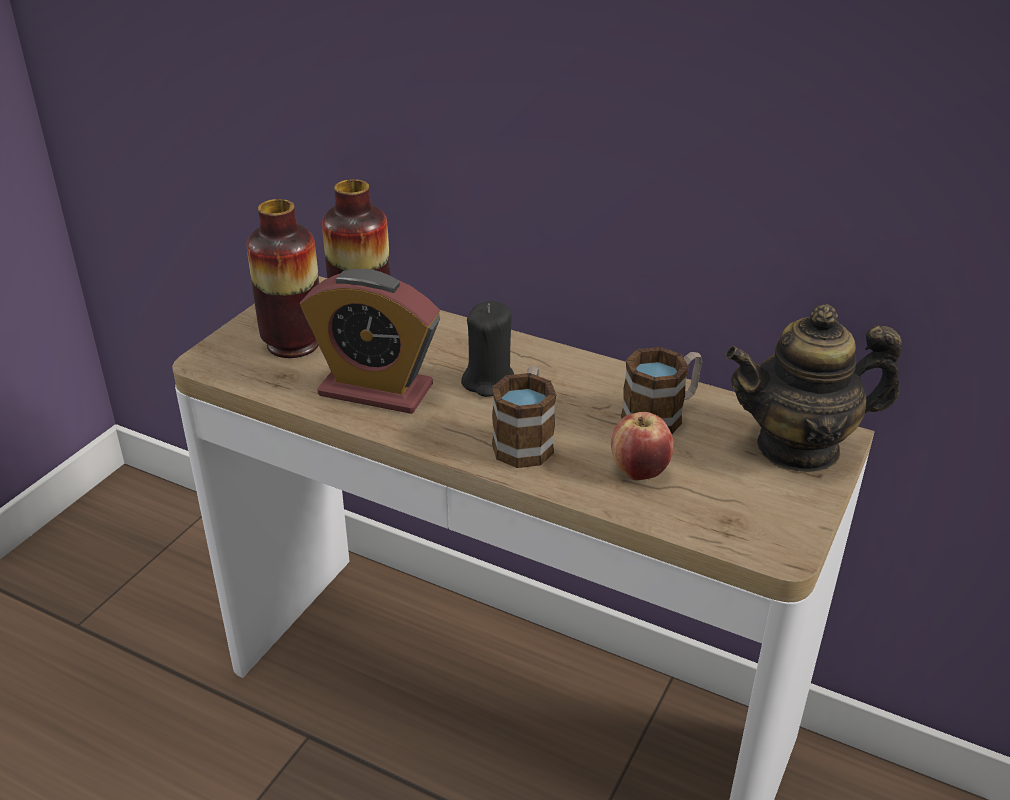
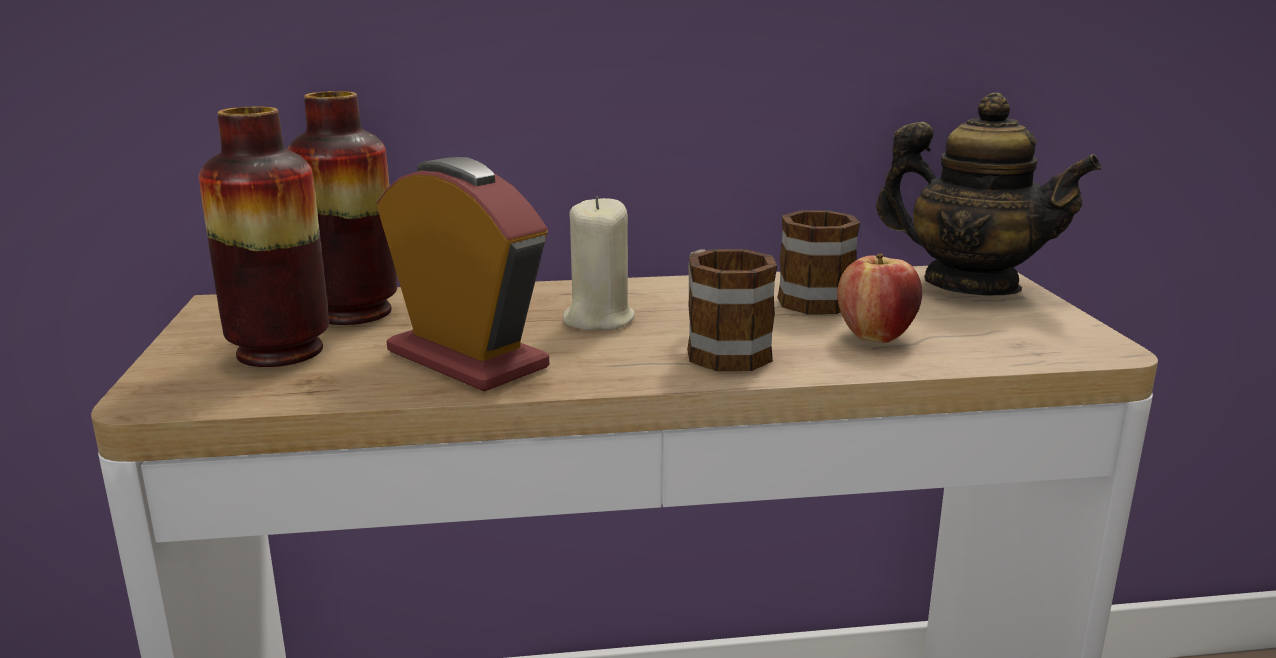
camera: 35 degrees left, 15 degrees down
(375, 390) = (467, 359): alarm clock -> alarm clock turned 120 degrees counterclockwise
(489, 382) = (598, 319): black candle -> beige candle
(798, 447) = (971, 285): teapot -> teapot turned 105 degrees counterclockwise

